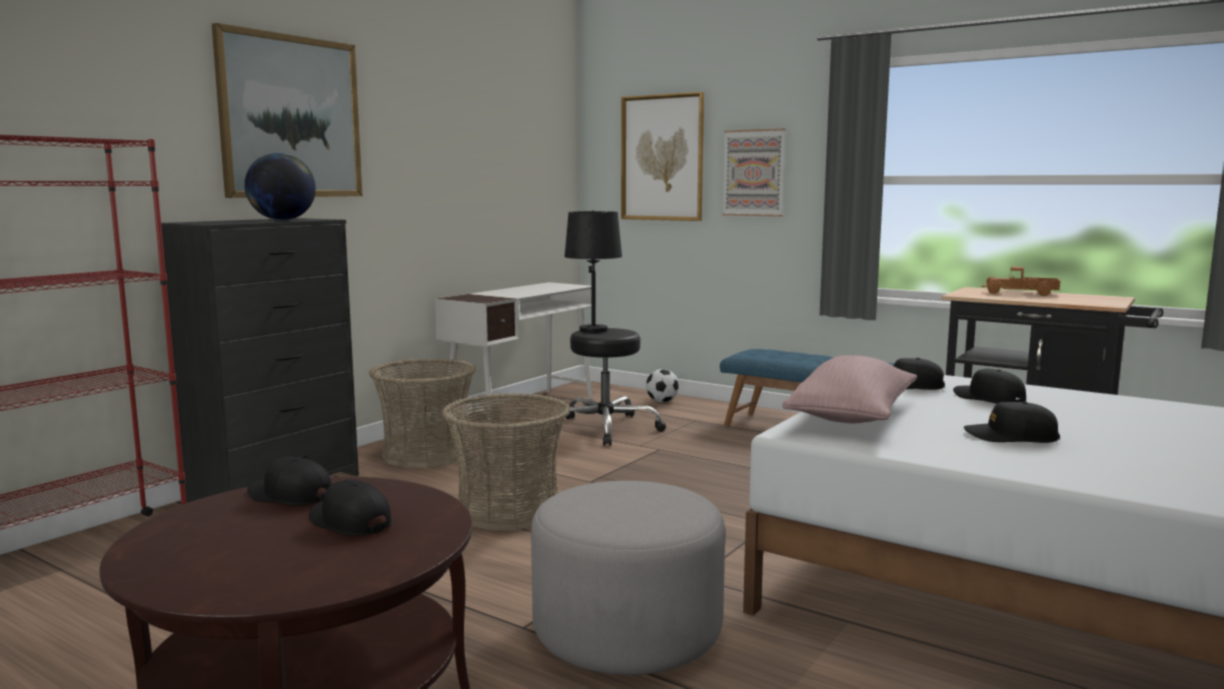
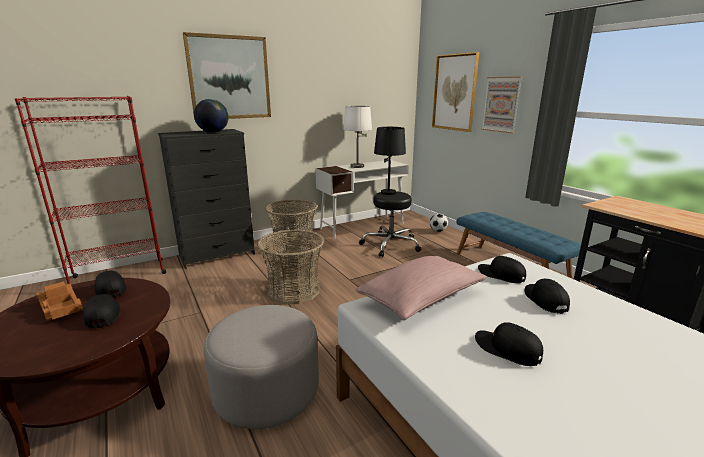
camera: 25 degrees right, 10 degrees up
(510, 292) = (357, 166): none -> white table lamp
(1020, 293) = (651, 208): toy truck -> toy truck (60, 308)

